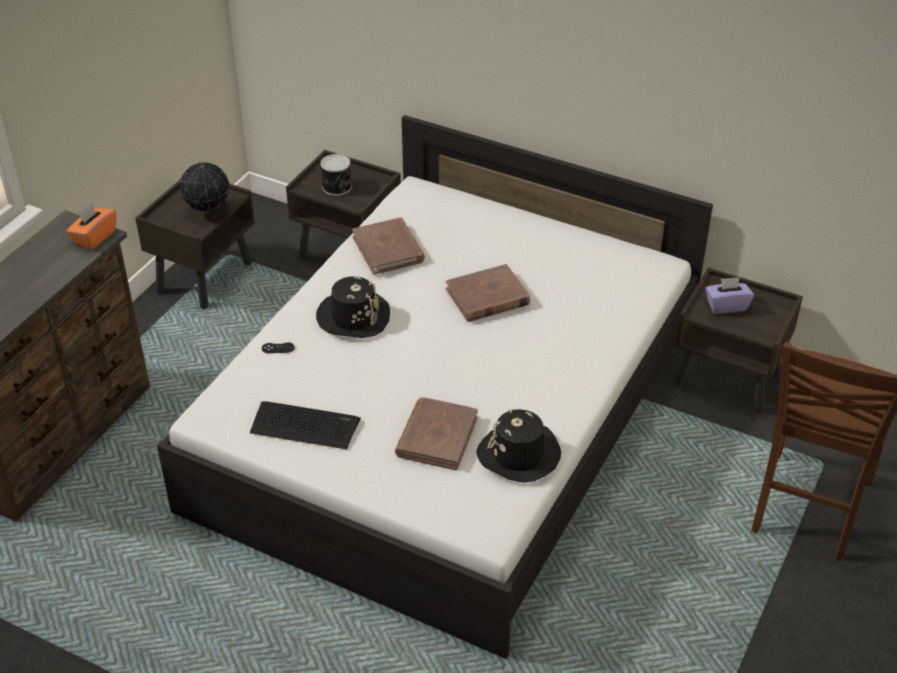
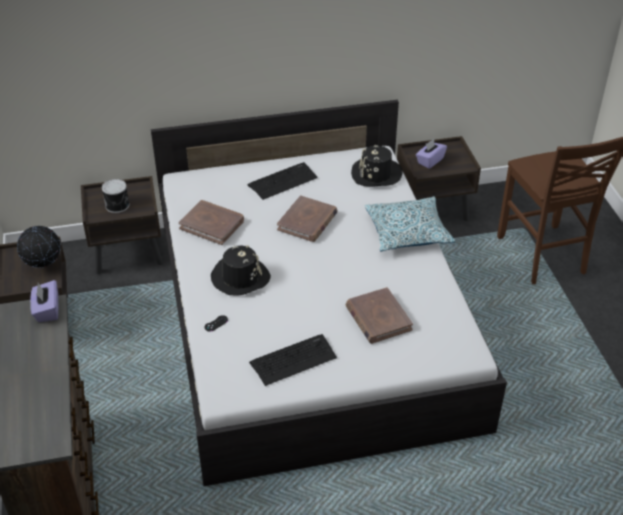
camera: 40 degrees left, 0 degrees up
(94, 237) = (47, 310): orange tissue box -> purple tissue box
(515, 242) = (283, 181): none -> keyboard
(518, 454) = (433, 300): black hat -> black hat (376, 174)
(584, 367) = (407, 232): none -> pillow

